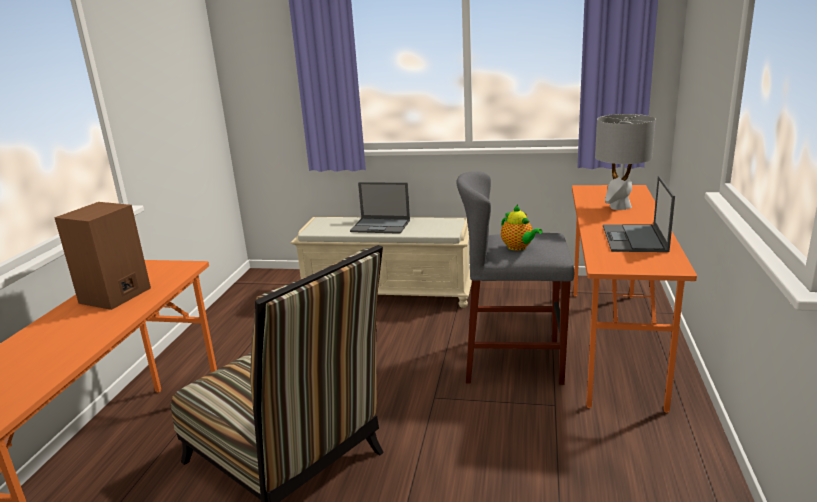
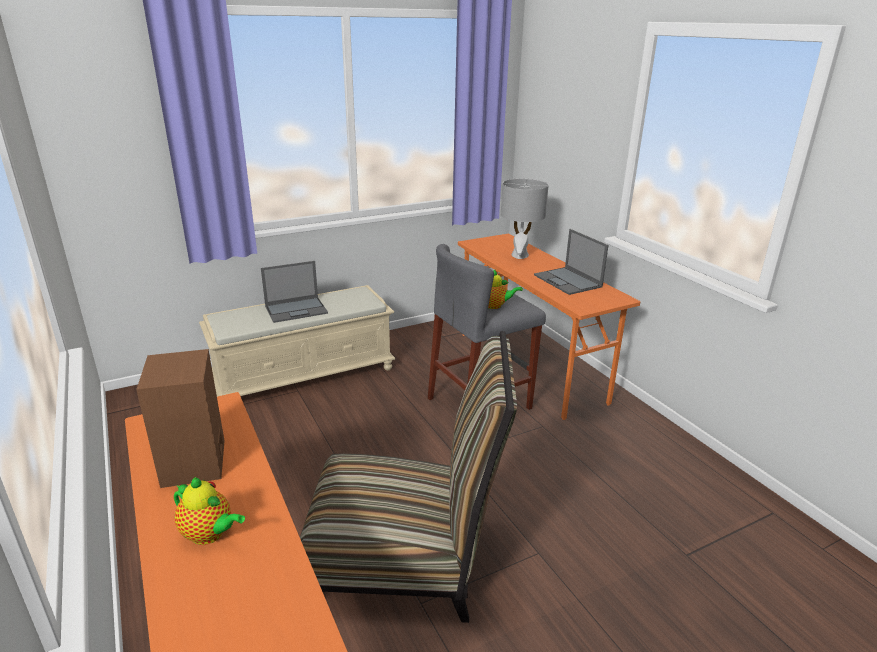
camera: 40 degrees left, 5 degrees up
(53, 338) = (210, 534): none -> teapot

